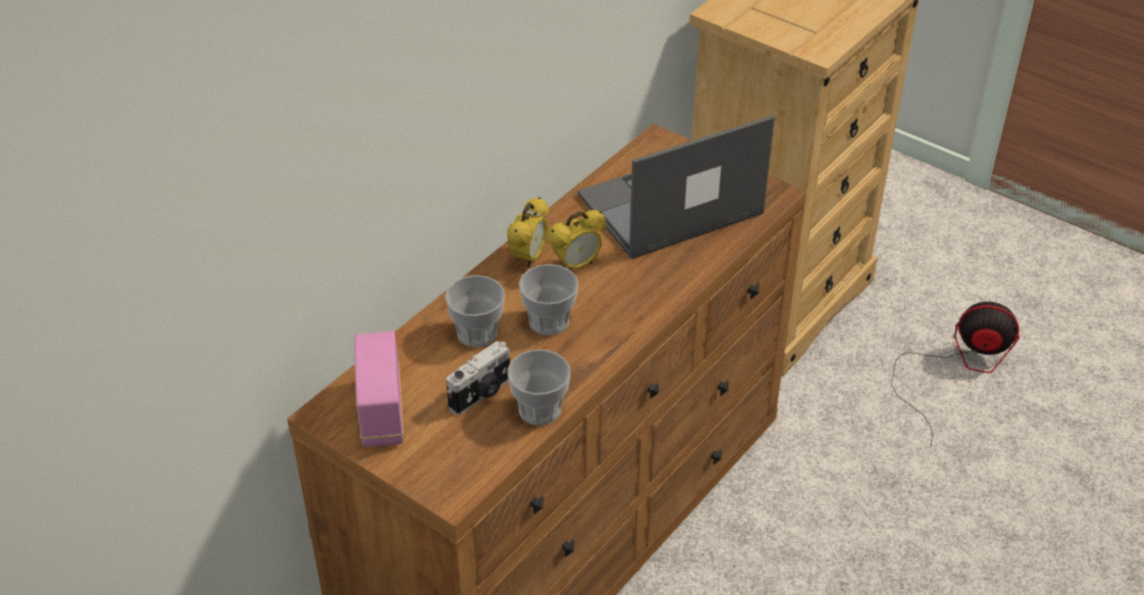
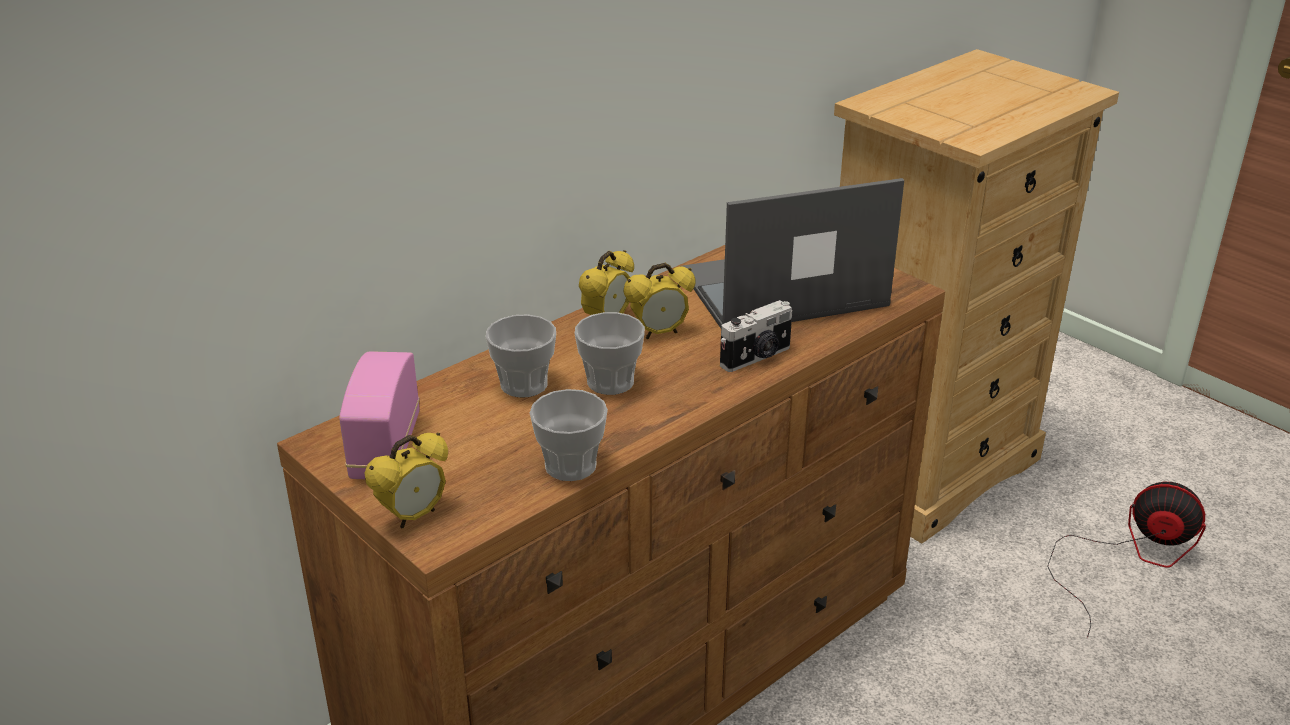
camera: 10 degrees right, 10 degrees down
(427, 475) = (413, 516): none -> alarm clock
(482, 394) = (508, 443): camera -> camera (757, 357)

